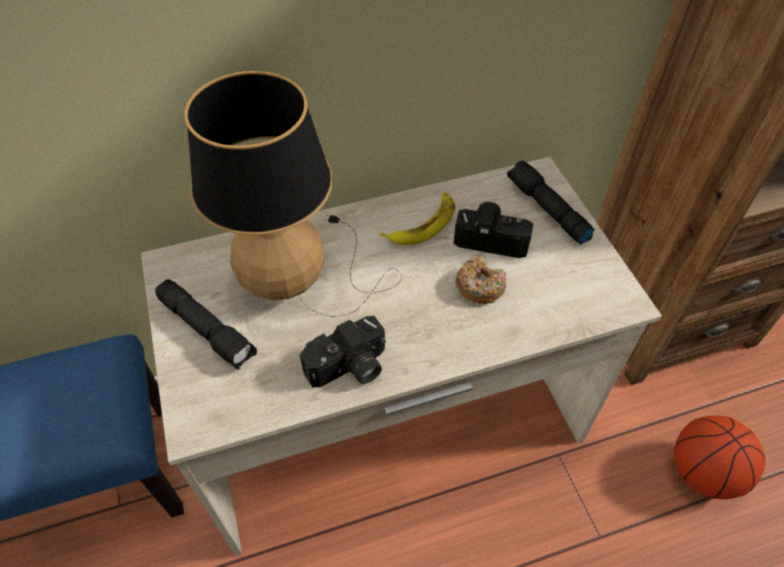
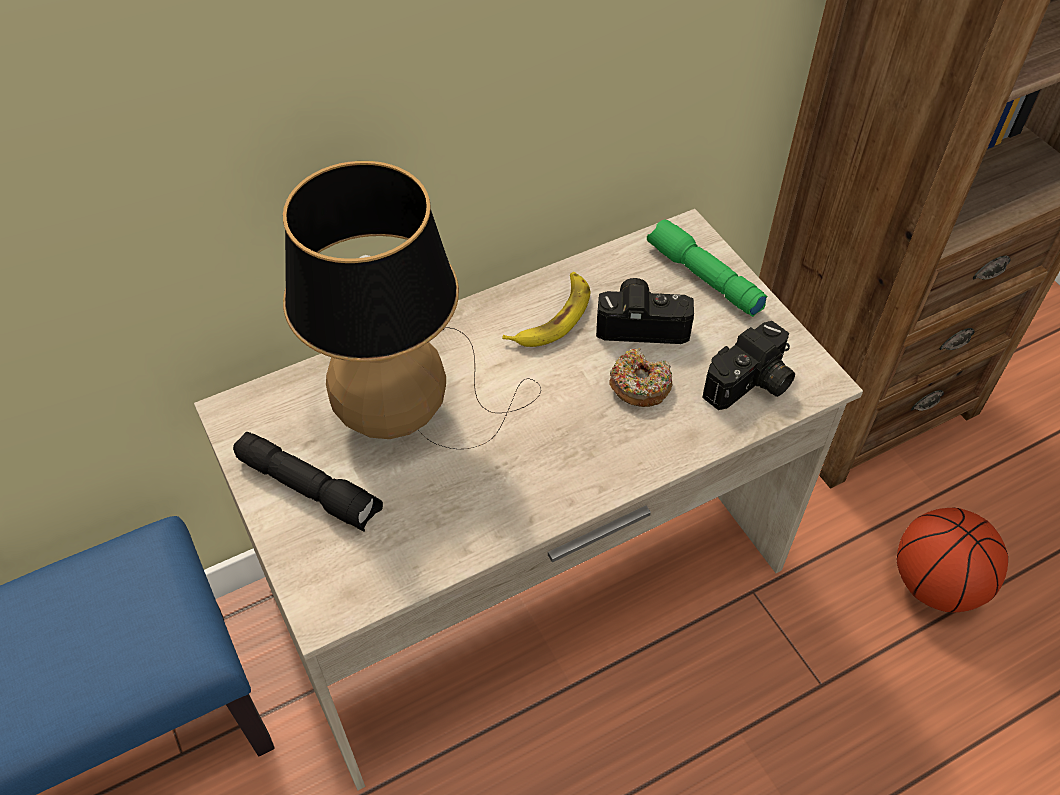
camera: 10 degrees left, 0 degrees up
(349, 368) = (501, 509): camera -> camera (750, 385)
(546, 209) = (702, 278): black flashlight -> green flashlight

